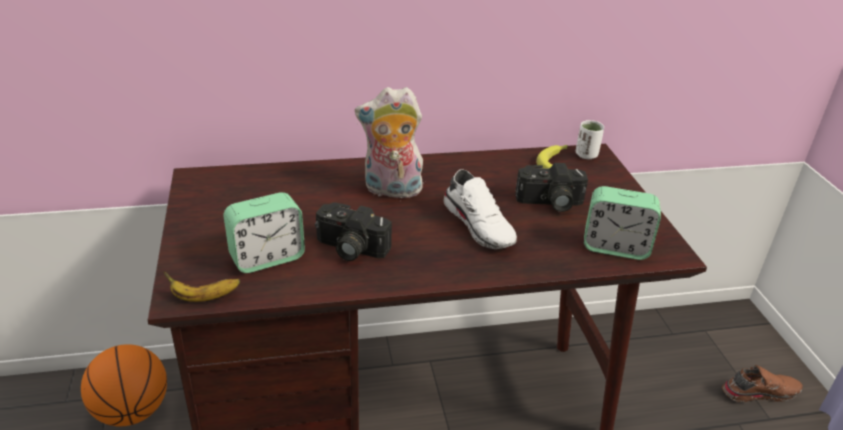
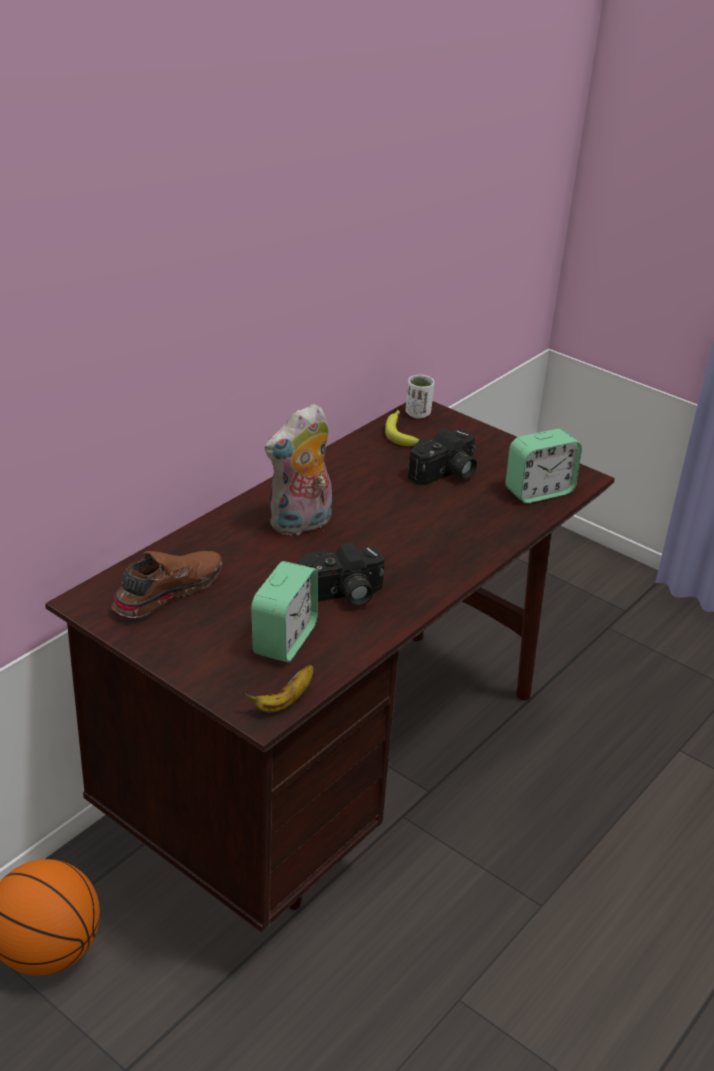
camera: 40 degrees left, 0 degrees up
(480, 225) = (418, 521): white shoe -> none
(758, 391) = (600, 591): brown shoe -> brown shoe (167, 591)

